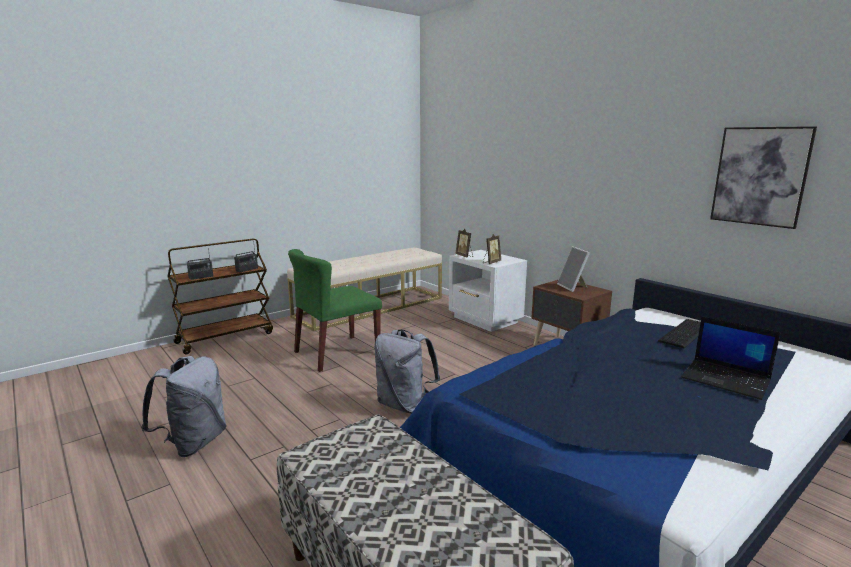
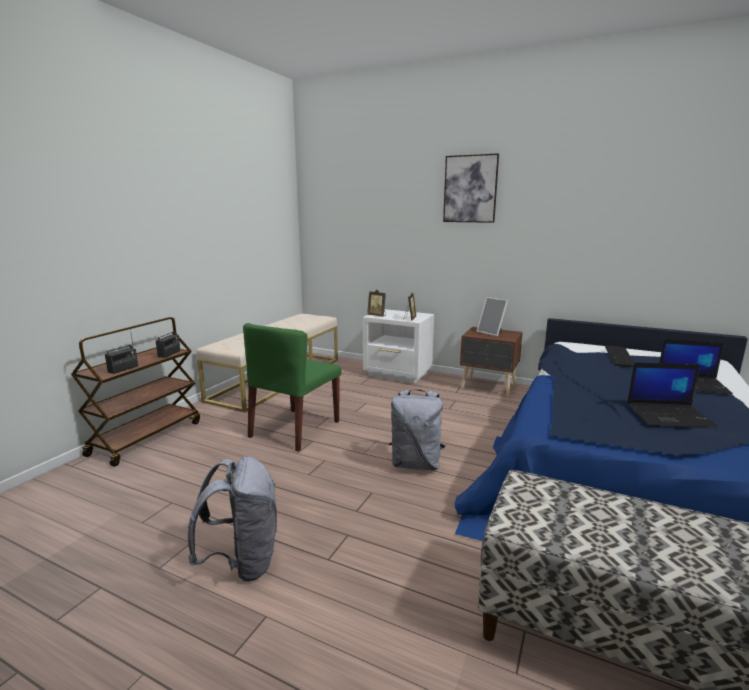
camera: 25 degrees left, 0 degrees up
(623, 404) = (669, 415): none -> laptop
(760, 176) = (647, 229): picture -> picture (470, 189)

